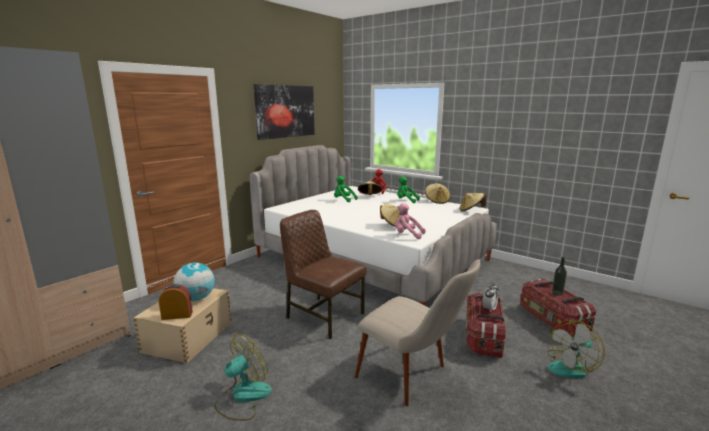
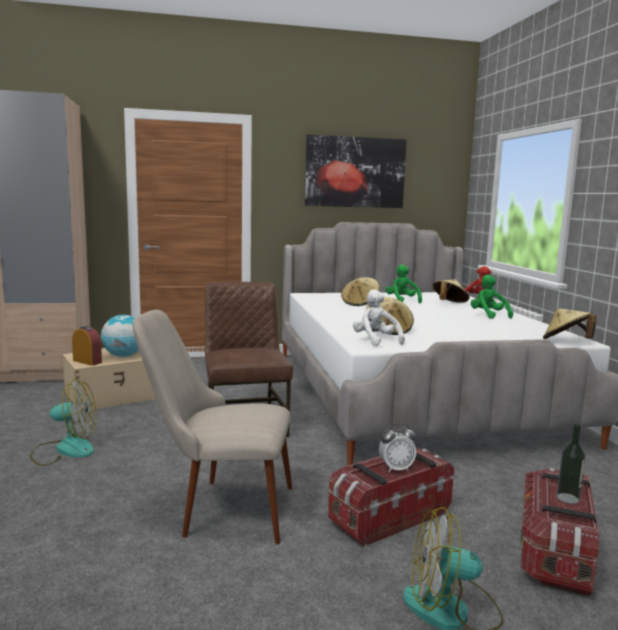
camera: 40 degrees right, 5 degrees down
(407, 235) = (375, 341): pink plush toy -> white plush toy
(413, 378) = (218, 508): beige chair -> beige chair turned 105 degrees clockwise
(437, 201) = (540, 324): beige hat -> beige hat (360, 303)

